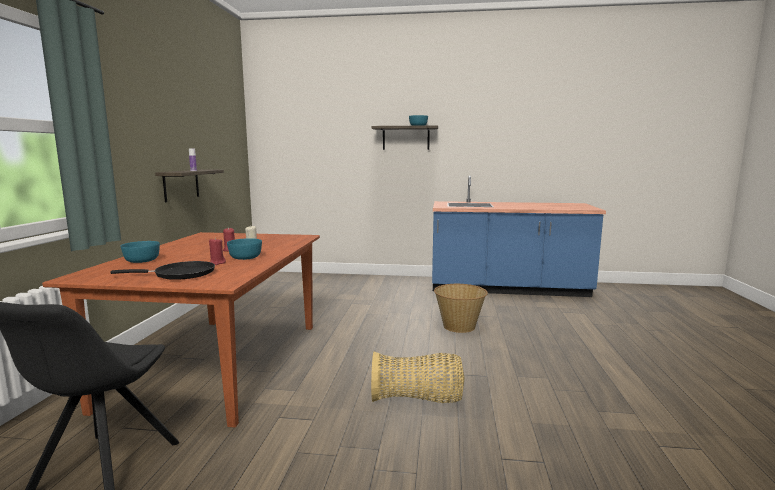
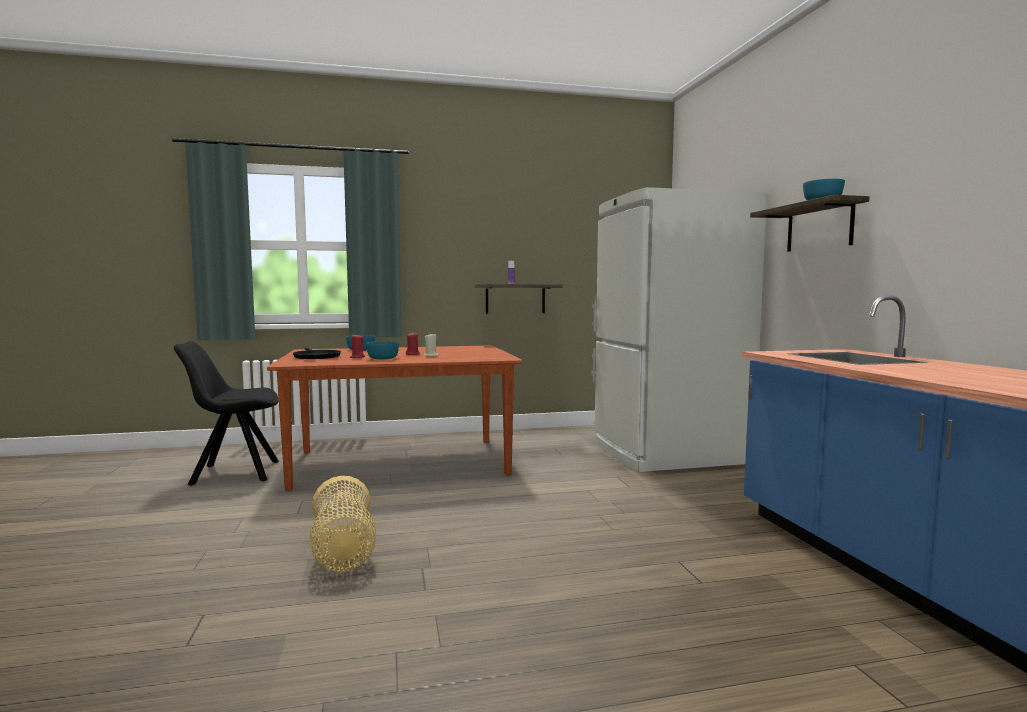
camera: 70 degrees right, 5 degrees down
(320, 284) = (666, 451): none -> white fridge
(459, 326) = (607, 552): basket -> none

